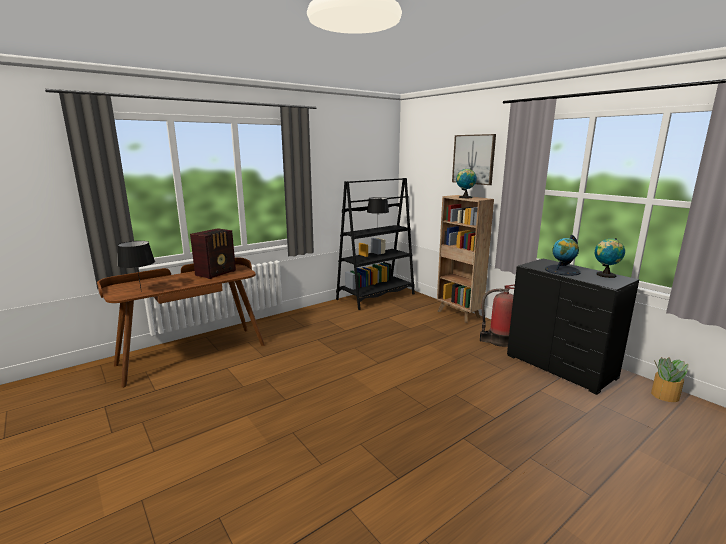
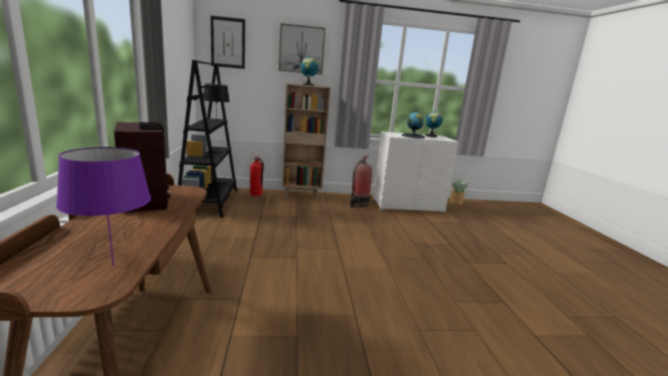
camera: 60 degrees left, 0 degrees up
(141, 291) = (114, 265): black table lamp -> purple table lamp
(418, 158) = (228, 42): none -> picture
(421, 301) = (256, 194): none -> fire extinguisher
(561, 366) = (407, 205): black dresser -> white dresser

